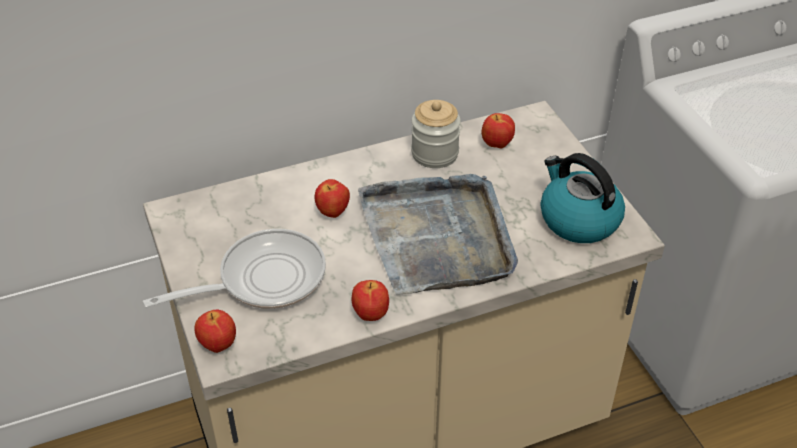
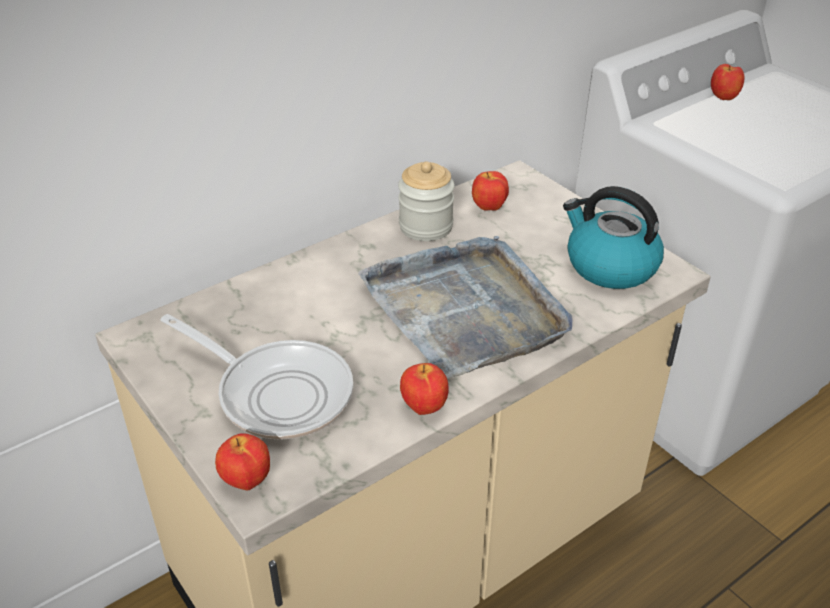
camera: 15 degrees left, 5 degrees down
(263, 279) = (277, 392): frying pan -> frying pan turned 75 degrees clockwise
(333, 213) = (335, 305): apple -> apple (724, 98)

